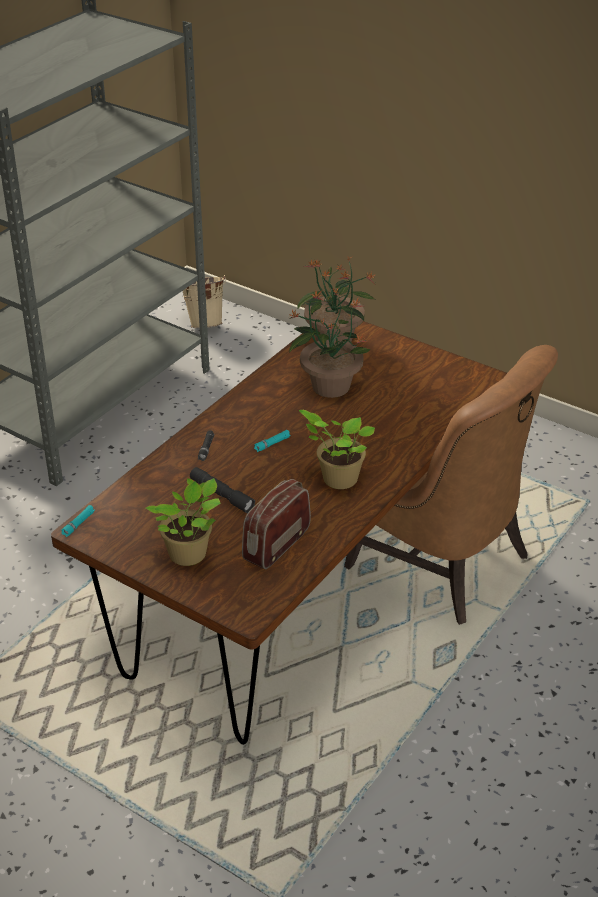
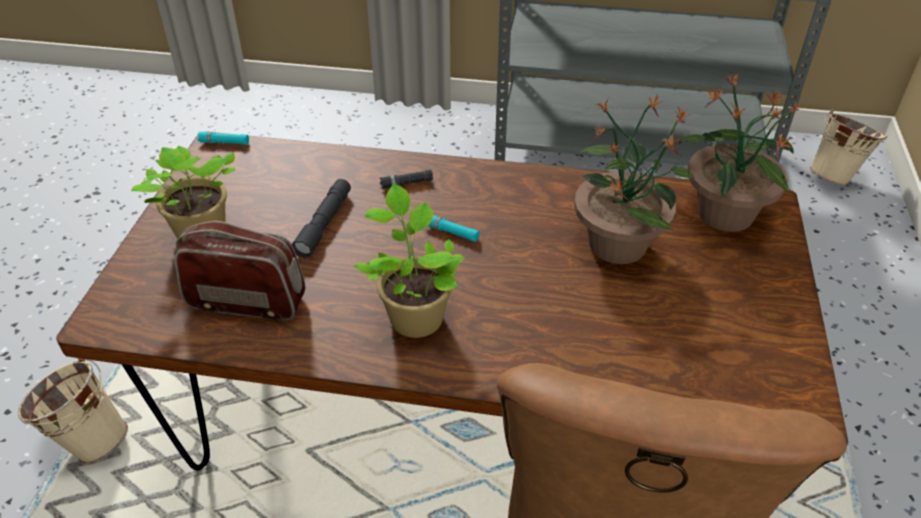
camera: 65 degrees right, 5 degrees up
(166, 813) = (89, 441): none -> beige bucket

